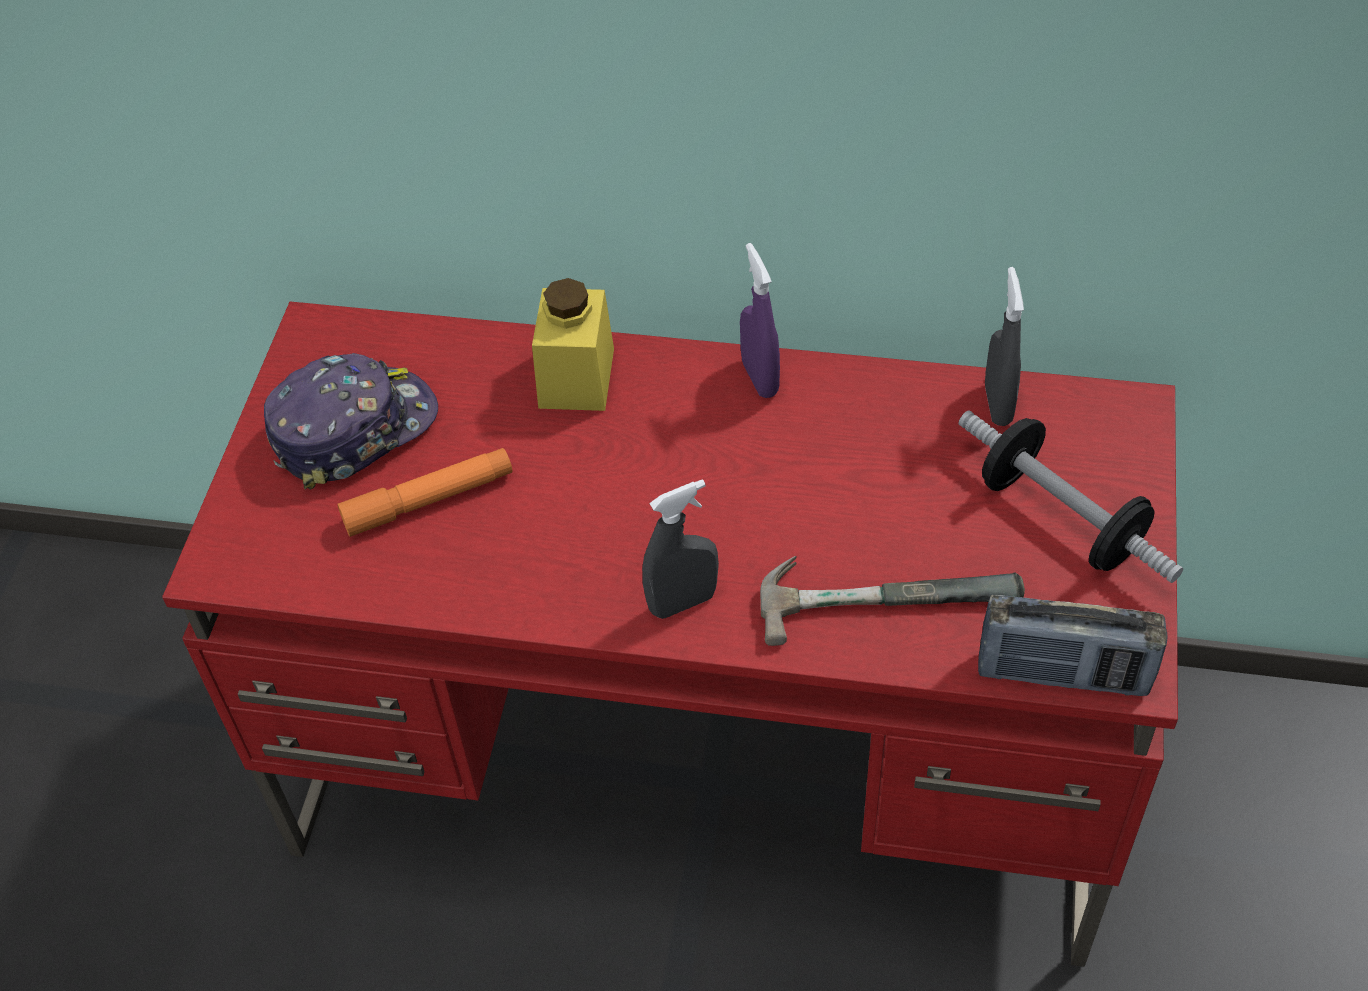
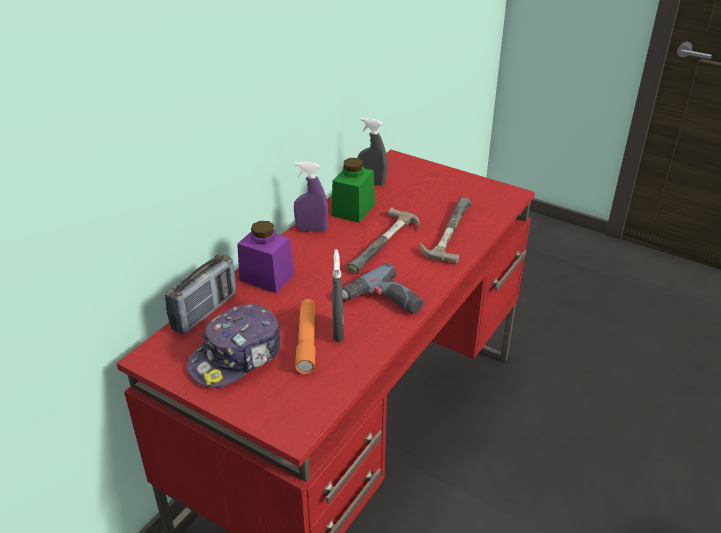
camera: 70 degrees left, 15 degrees down
(353, 429) = (237, 357): cap -> cap turned 120 degrees counterclockwise
(576, 378) = (267, 277): yellow jar -> purple jar
(586, 567) = (383, 302): none -> power drill
(683, 602) = (420, 280): grey spray bottle -> grey spray bottle (338, 331)
(772, 512) = (387, 246): none -> hammer
(871, 413) = (353, 210): none -> green jar
(1061, 519) = (435, 186): dumbbell -> none
(1063, 674) = (505, 206): radio -> radio (205, 312)

